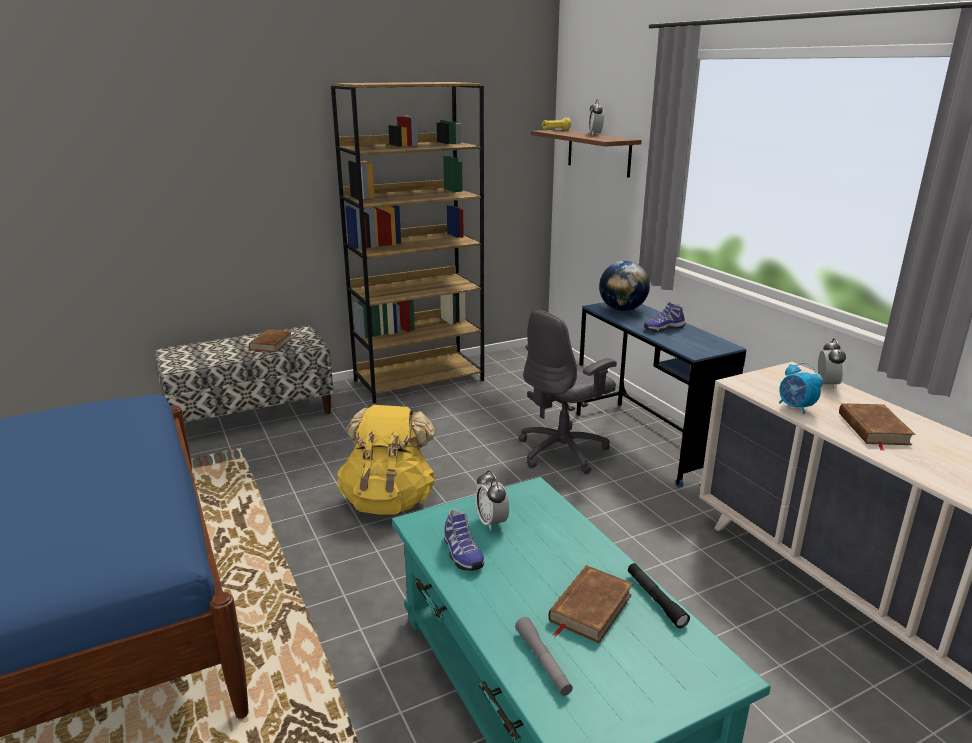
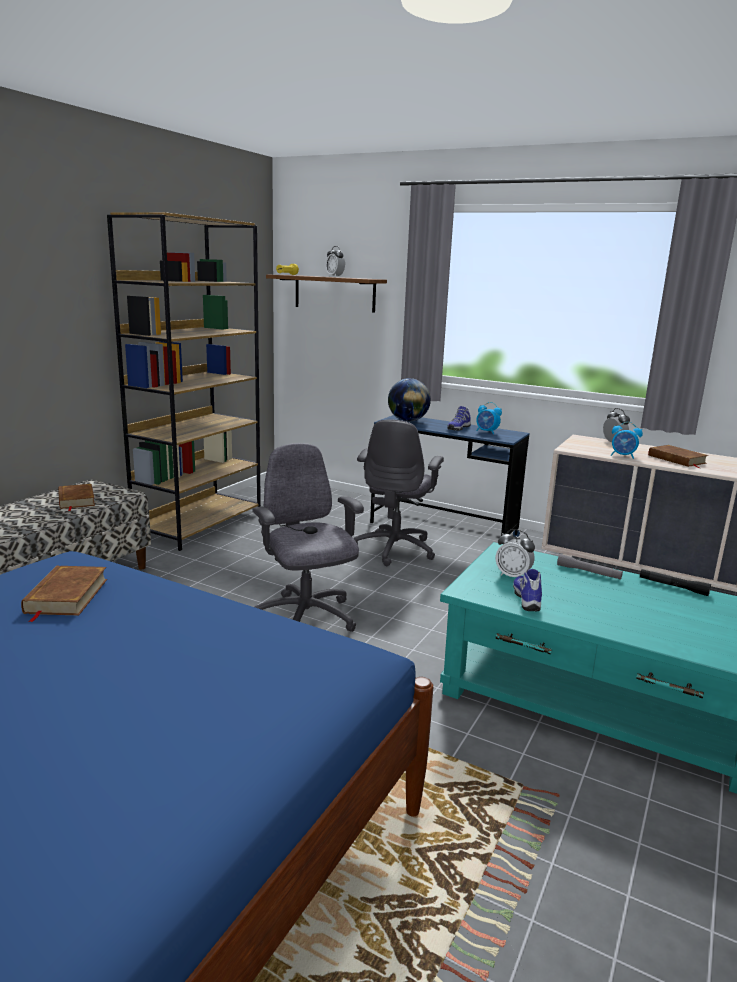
camera: 35 degrees left, 5 degrees down
(389, 501) = (305, 619): yellow backpack -> grey office chair
(461, 554) = (528, 599): shoe -> shoe turned 120 degrees counterclockwise
(543, 661) = (678, 638): grey flashlight -> grey flashlight (588, 572)
(590, 608) = (650, 602): brown book -> brown book (66, 596)
(689, 339) = (487, 432): none -> alarm clock

